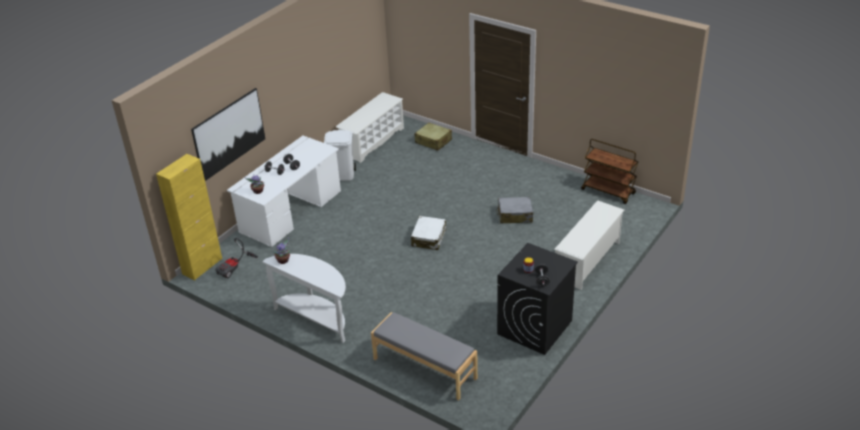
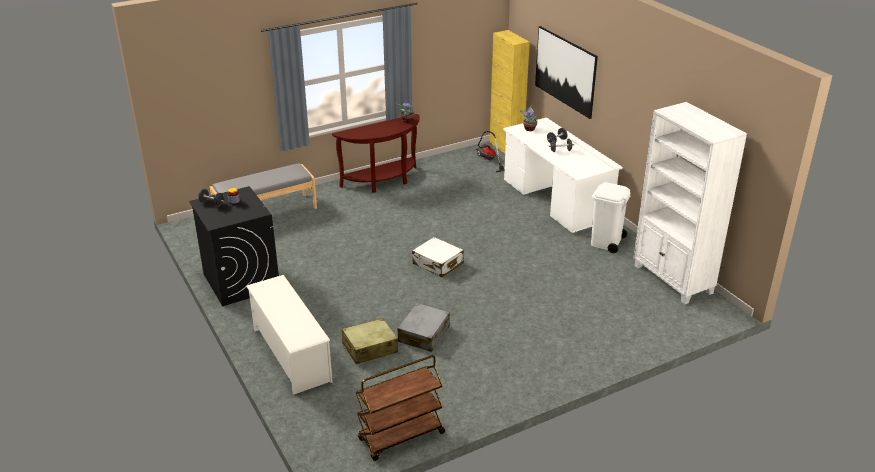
camera: 115 degrees right, 5 degrees down
(316, 318) = (383, 181): white console table -> brown console table
(372, 141) = (672, 280): white shoe rack -> white bookcase
(433, 141) = (643, 326): beige suitcase -> beige suitcase (369, 348)

